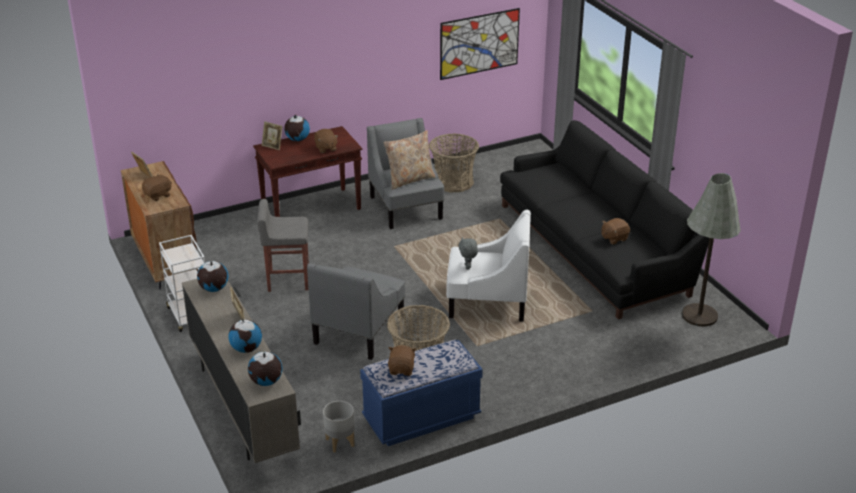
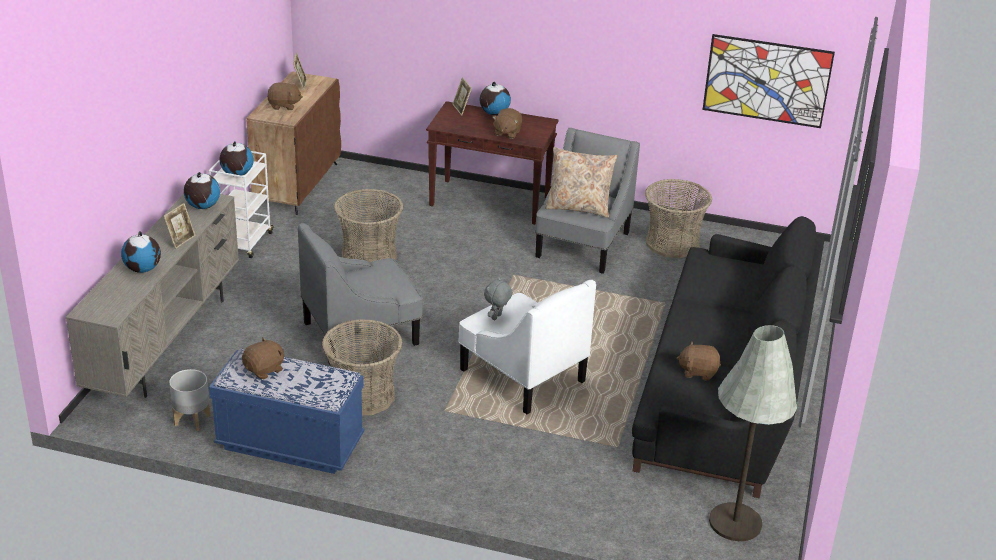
camera: 40 degrees right, 0 degrees up
(266, 382) = (111, 305): globe -> globe (237, 174)
(287, 280) = (369, 255): grey stool -> basket

